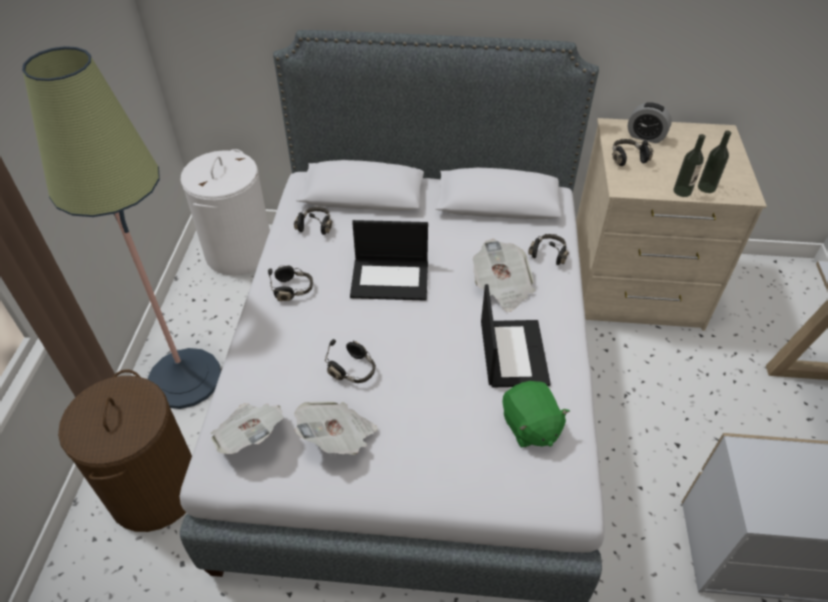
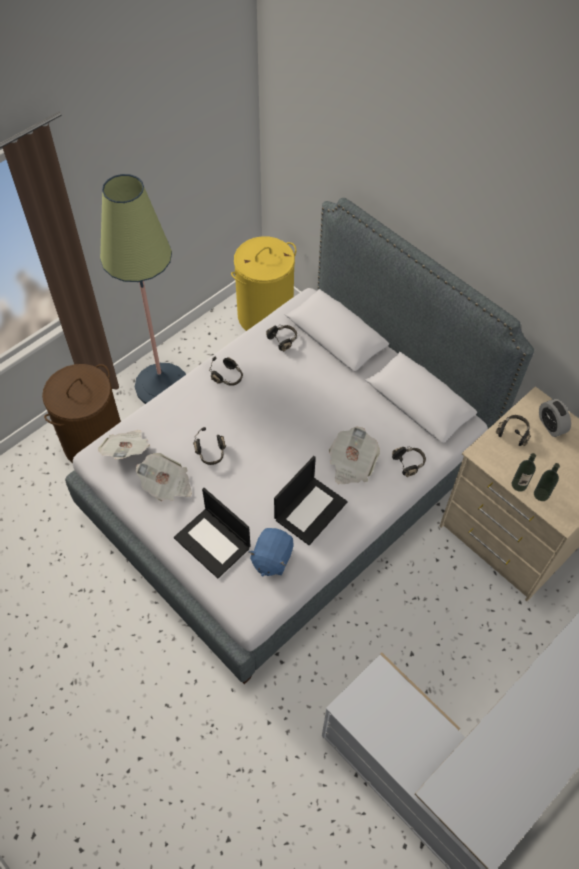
camera: 40 degrees right, 10 degrees up
(239, 252) = (265, 315): white laundry basket -> yellow laundry basket
(391, 279) = (290, 410): laptop -> laptop (213, 542)
(529, 426) = (271, 558): green plush toy -> blue plush toy

